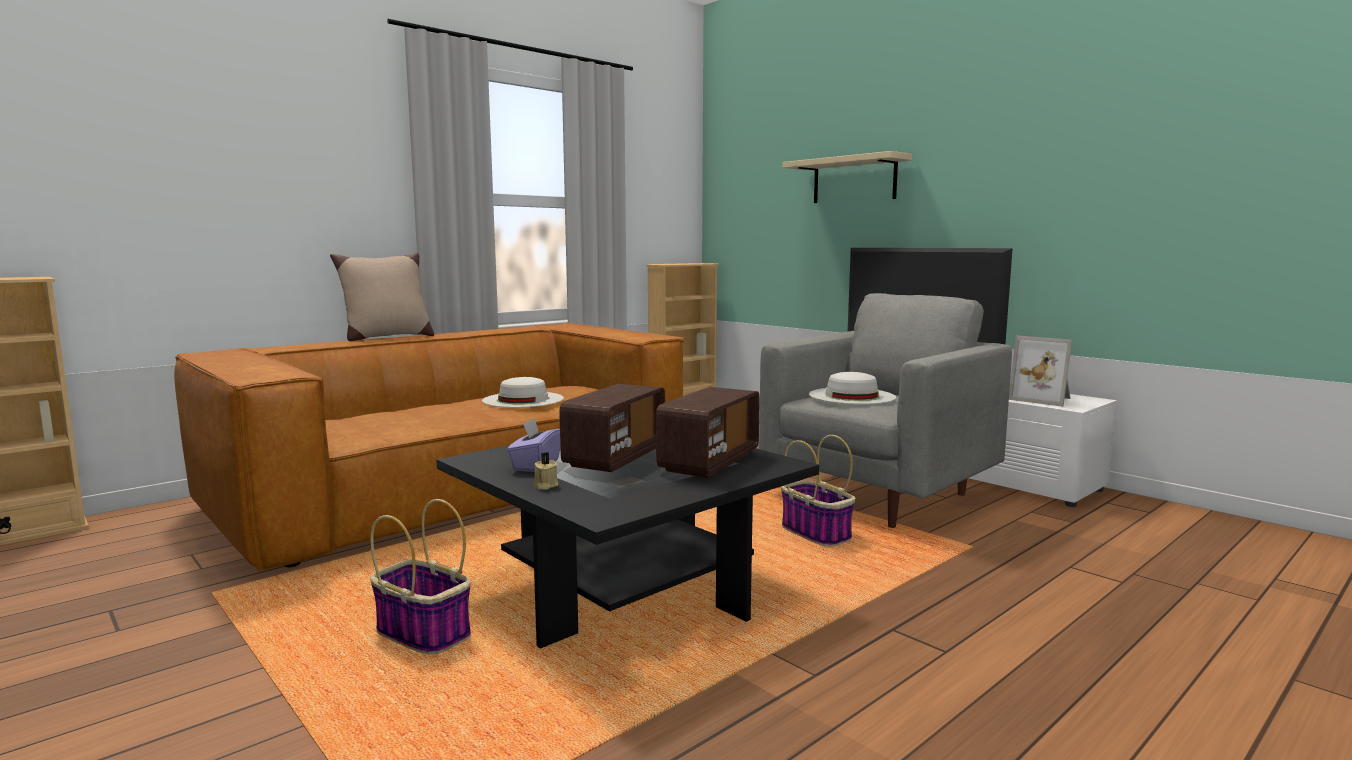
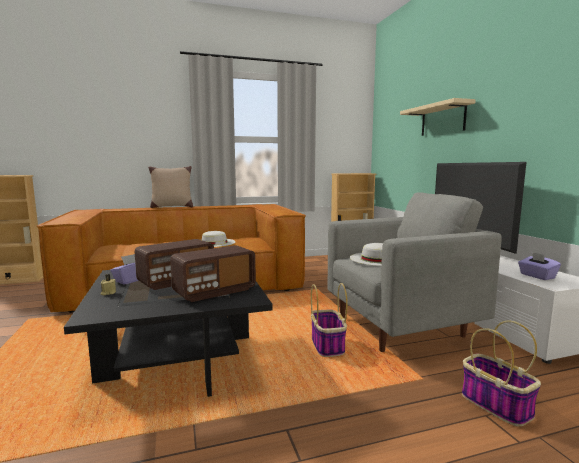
camera: 25 degrees right, 0 degrees up
(421, 633) = (63, 359): basket -> basket (494, 404)
(1043, 399) = (537, 276): picture frame -> purple tissue box

